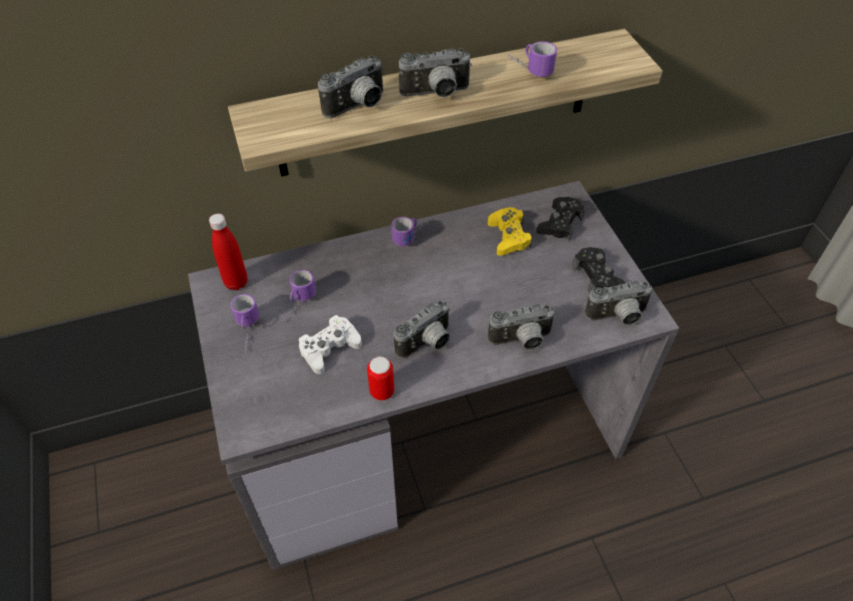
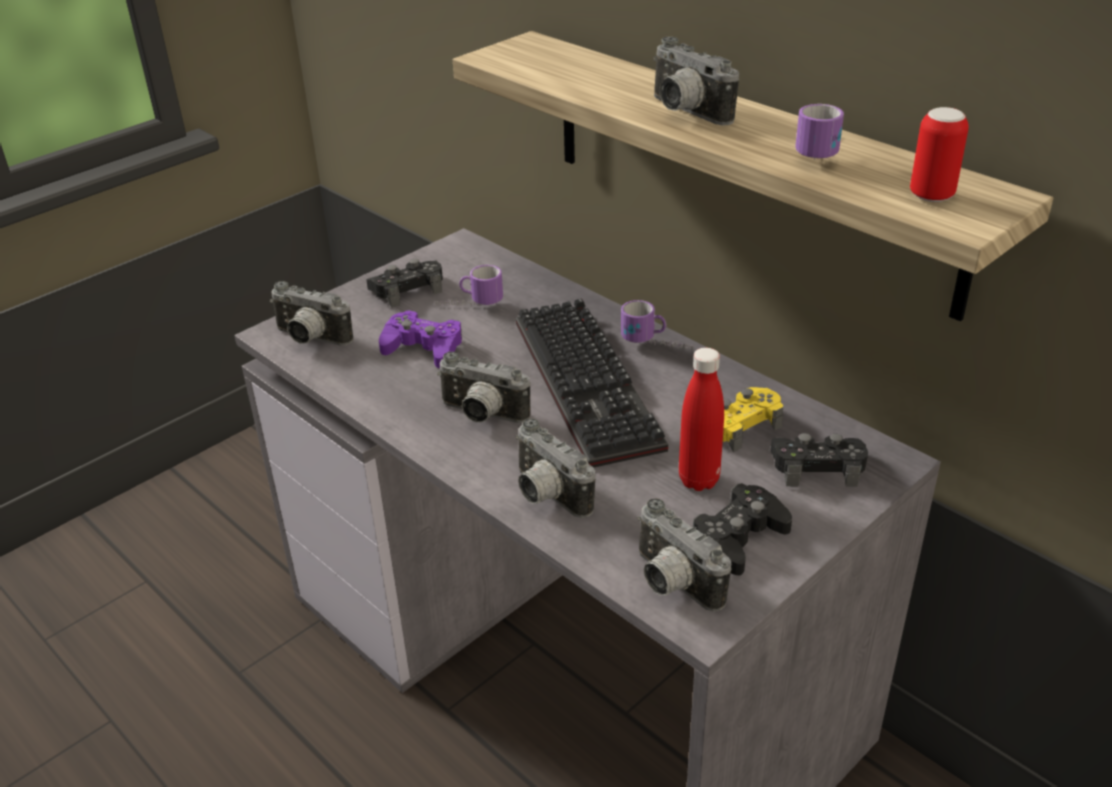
camera: 65 degrees right, 15 degrees down
(236, 282) = (473, 258): red bottle -> red bottle (698, 480)
(247, 333) = (407, 289): mug -> black game controller
(329, 348) = (423, 347): white game controller -> purple game controller
(358, 107) = (603, 82): camera -> camera (309, 339)
(382, 391) = (383, 405): can -> can (931, 195)
(431, 280) = (592, 385): none -> keyboard

